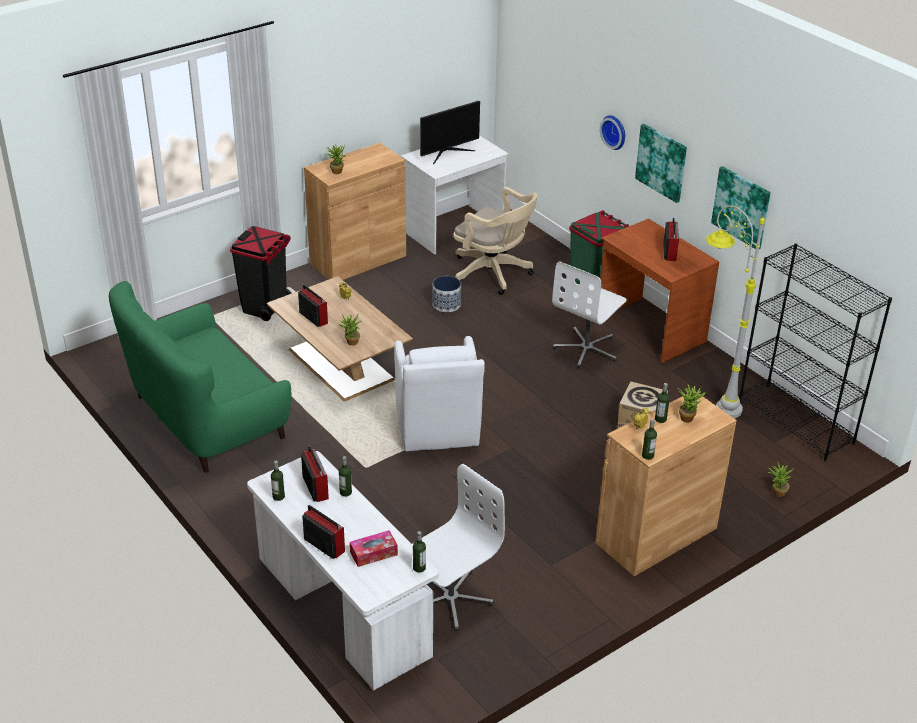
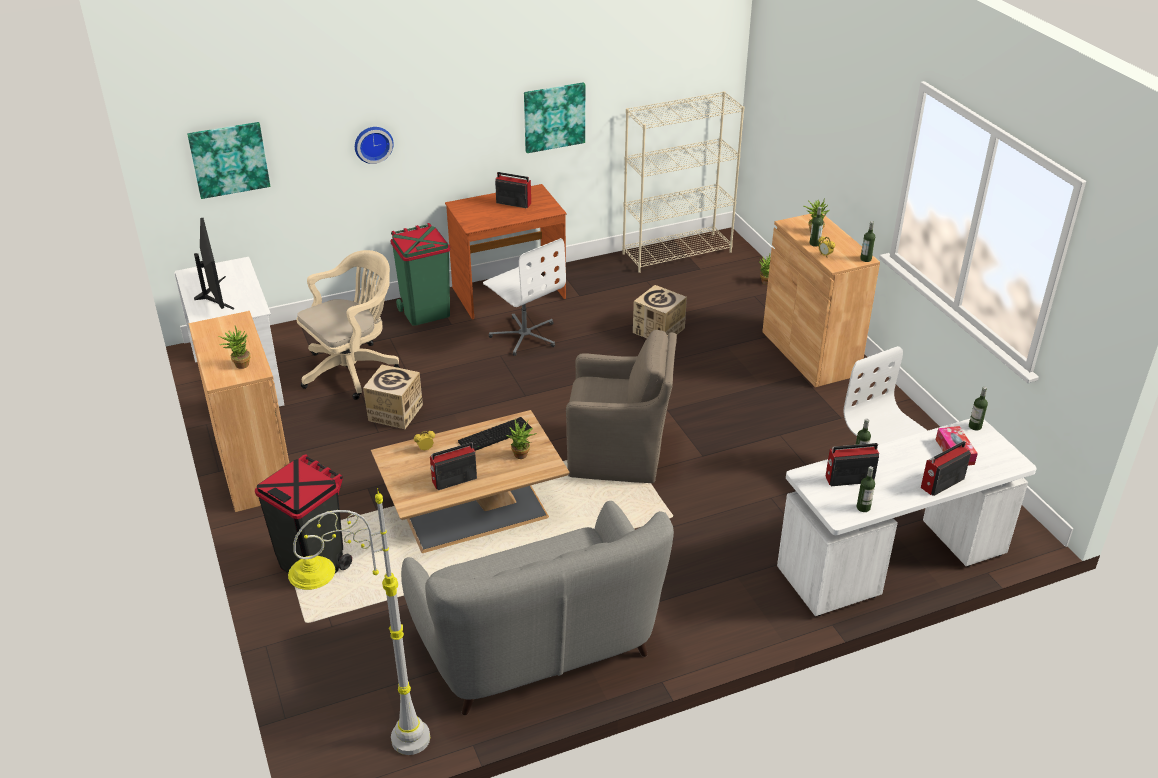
camera: 75 degrees left, 0 degrees up
(206, 418) = (537, 646): green sofa -> grey sofa
(370, 327) = (495, 437): none -> keyboard
(437, 427) = (619, 455): white armchair -> brown armchair
(446, 305) = (395, 413): planter -> cardboard box
(662, 162) = (446, 136): picture -> picture (229, 159)
(712, 398) = (629, 284): grey floor lamp -> grey floor lamp (377, 749)
(796, 422) = (677, 252): black bookcase -> beige bookcase

